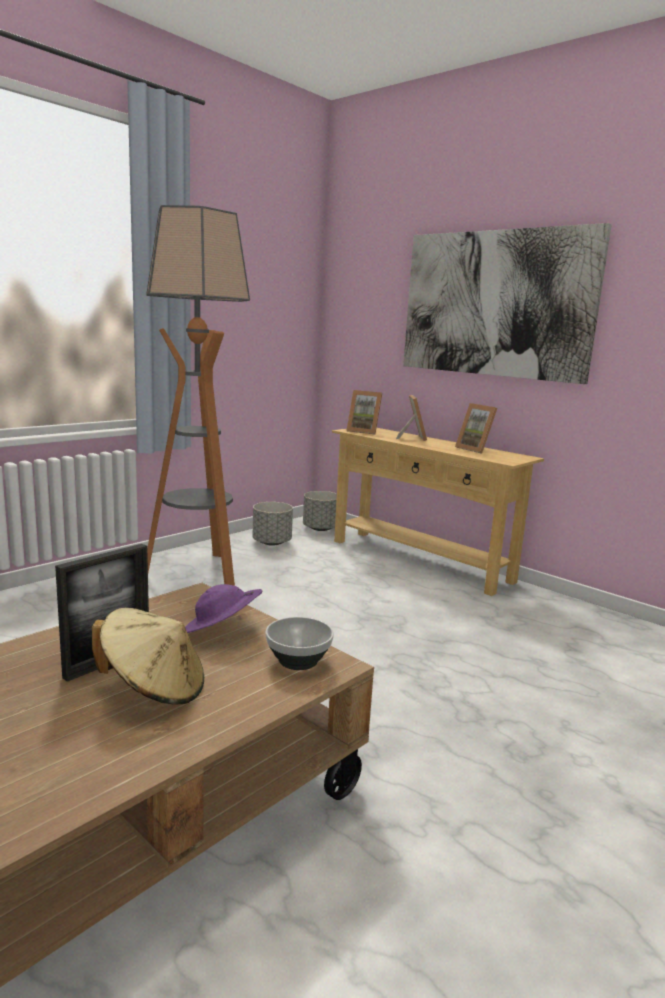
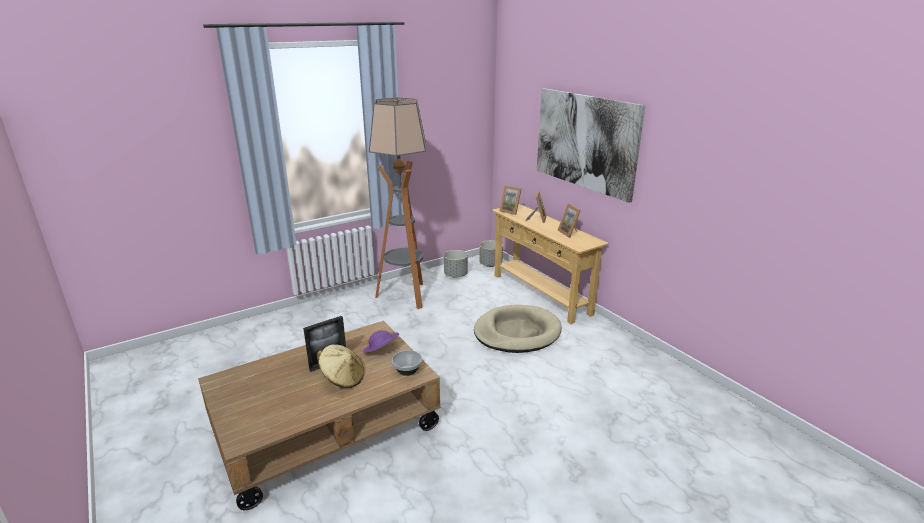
camera: 15 degrees right, 10 degrees up
(415, 612) = (517, 332): none -> beige dog bed

